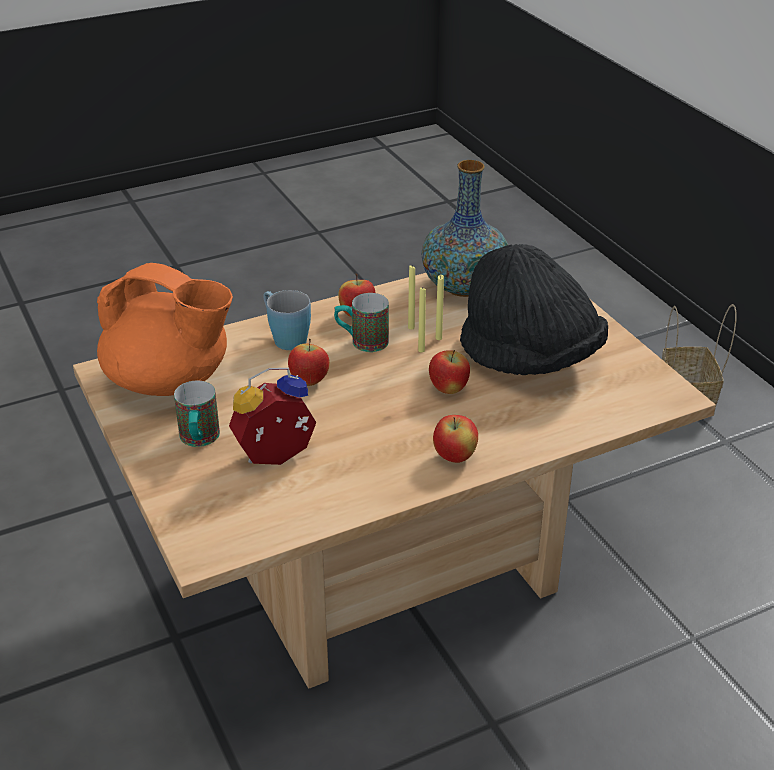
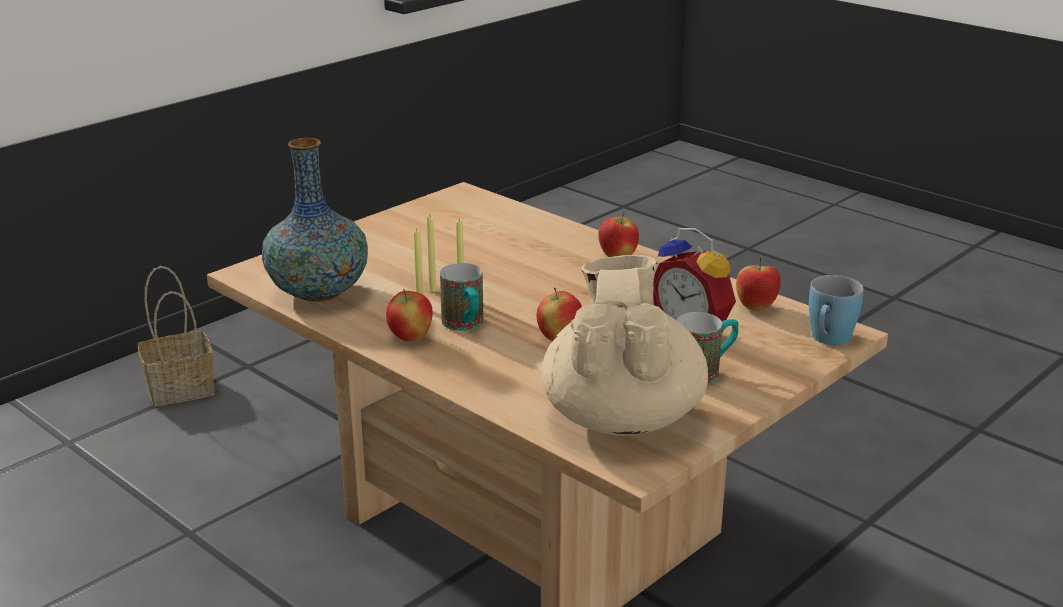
camera: 110 degrees left, 10 degrees down
(170, 381) = (622, 417): orange teapot -> beige teapot
(285, 337) = (484, 369): blue mug -> blue mug (828, 340)
(448, 390) = (520, 273): apple -> apple (756, 307)
(529, 359) = (443, 247): black hat -> none

